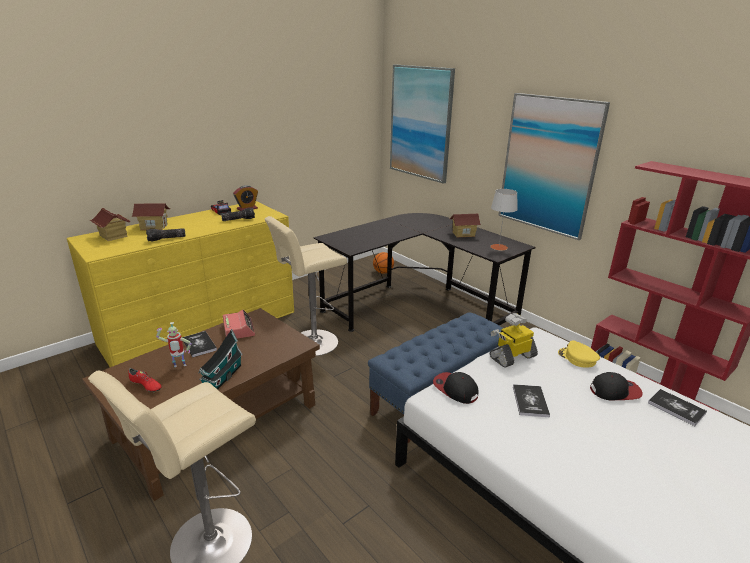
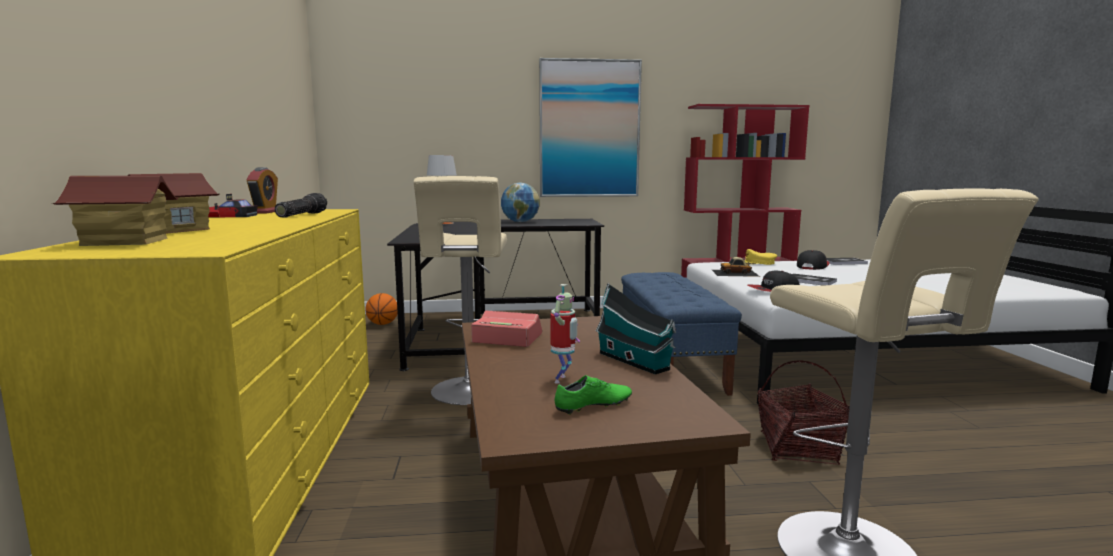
camera: 55 degrees left, 15 degrees down
(146, 386) = (593, 406): red shoe -> green shoe
(166, 239) = (270, 230): flashlight -> none
(199, 345) = (511, 362): book -> none
(335, 497) = (797, 448): none -> basket
(420, 123) = (397, 107): picture -> none
(463, 234) = (520, 222): toy house -> globe
(498, 247) = (573, 221): grey table lamp -> grey table lamp (443, 223)
(512, 357) = (735, 273): toy robot -> toy car

